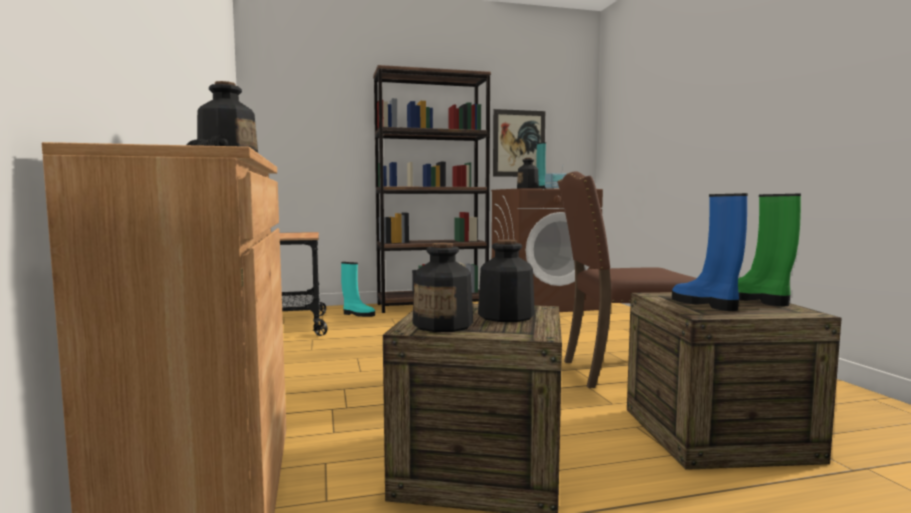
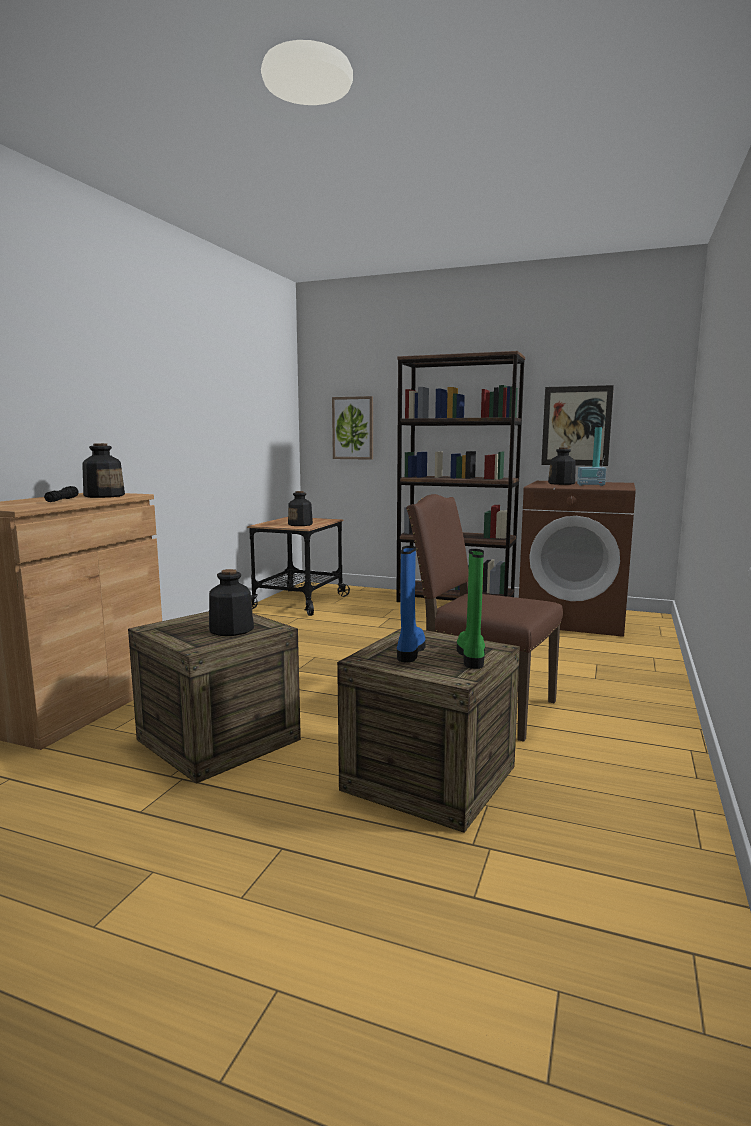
camera: 35 degrees right, 5 degrees up
(307, 139) = (353, 428): none -> picture
(357, 314) = (373, 600): turquoise boot -> none
(443, 325) = (175, 629): bottle -> bottle (300, 524)

